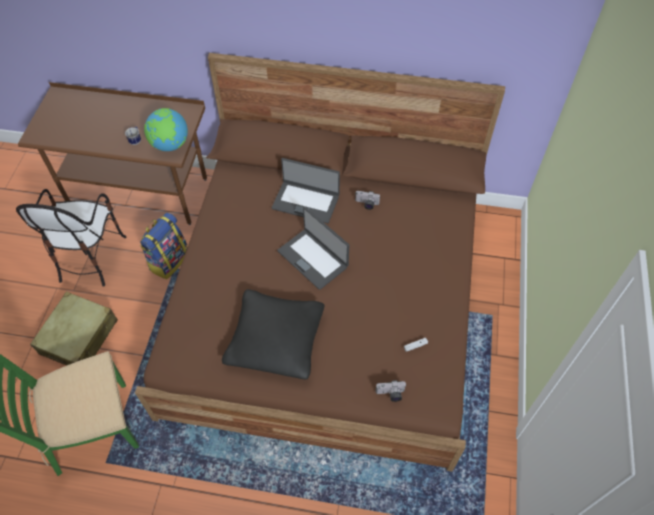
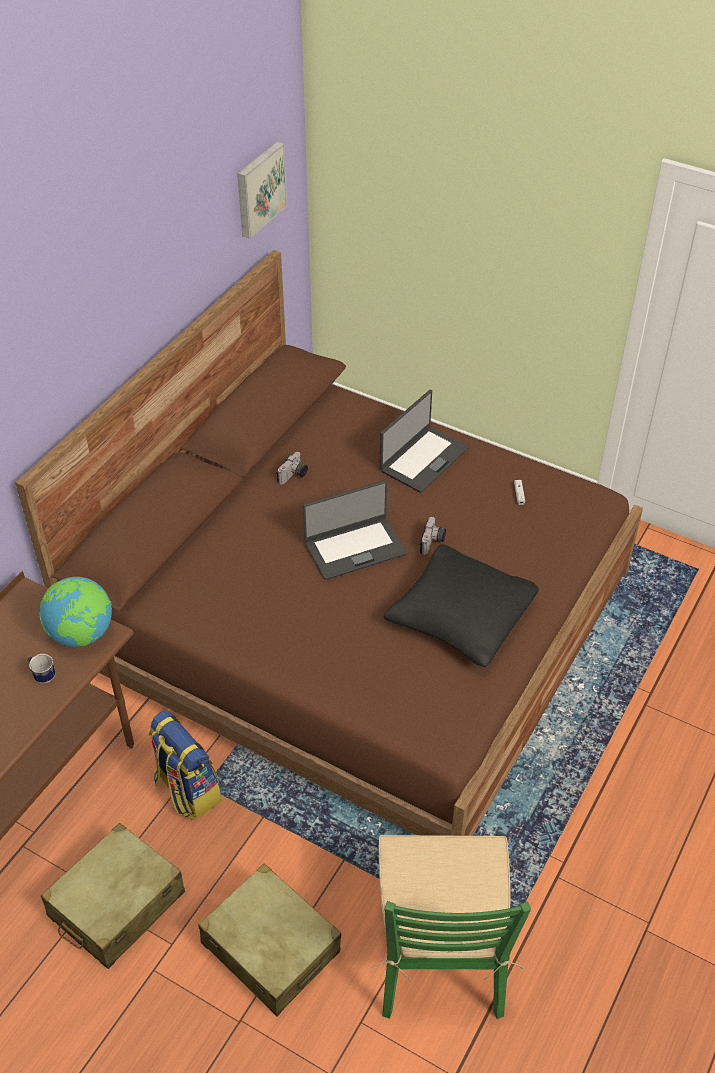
camera: 70 degrees left, 10 degrees down
(90, 257) = (116, 905): chair -> beige suitcase
(306, 201) = (255, 532): laptop -> laptop (423, 459)
(390, 394) = (574, 533): camera -> camera (433, 542)
(511, 36) = (259, 189): none -> picture

